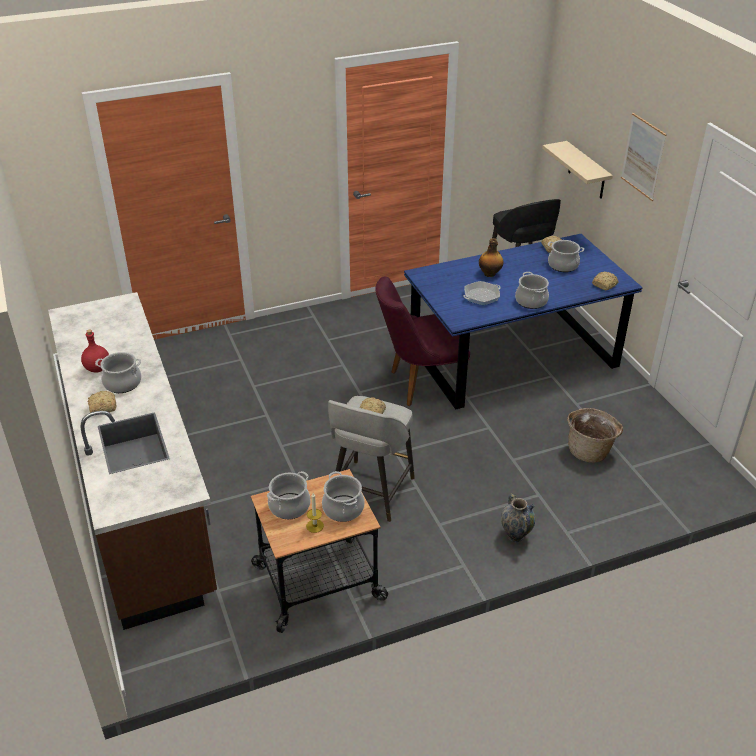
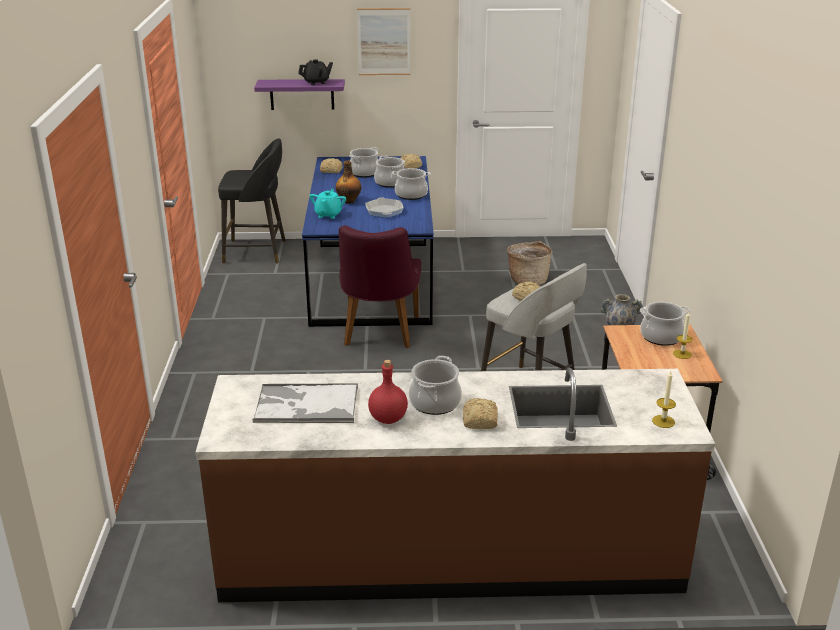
camera: 70 degrees left, 10 degrees down
(107, 333) = (305, 405): none -> tray
(120, 498) = (663, 421): none -> candle
(289, 506) = (649, 363): cooking pot -> cooking pot (390, 183)
(452, 272) = (328, 214): none -> turquoise teapot
(585, 166) = (316, 82): none -> black teapot
(587, 171) = (302, 94): beige shelf -> purple shelf

